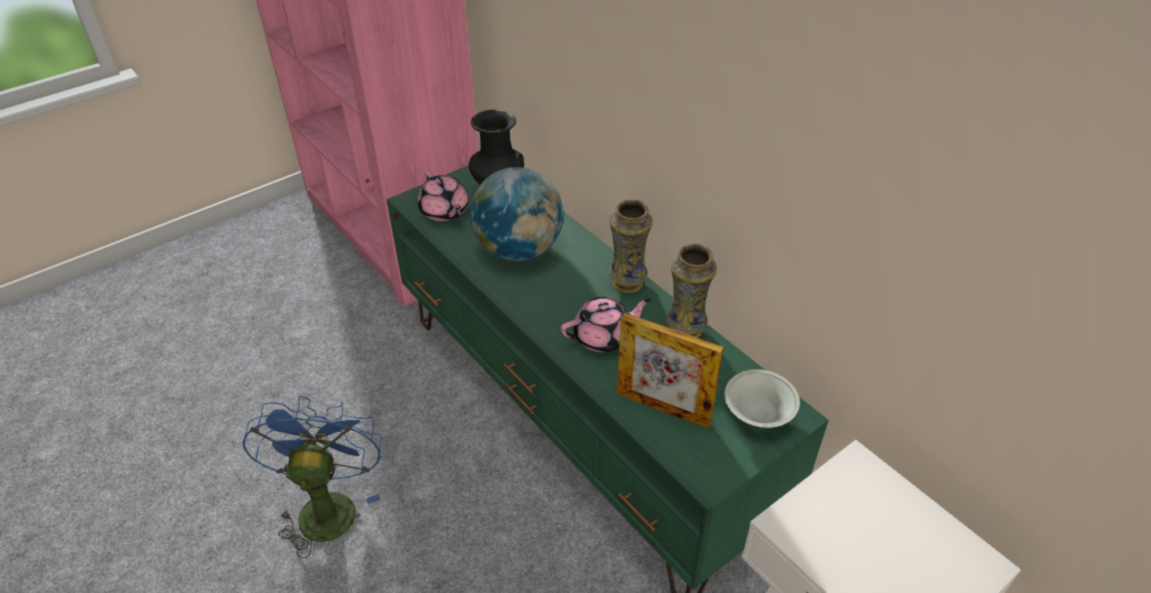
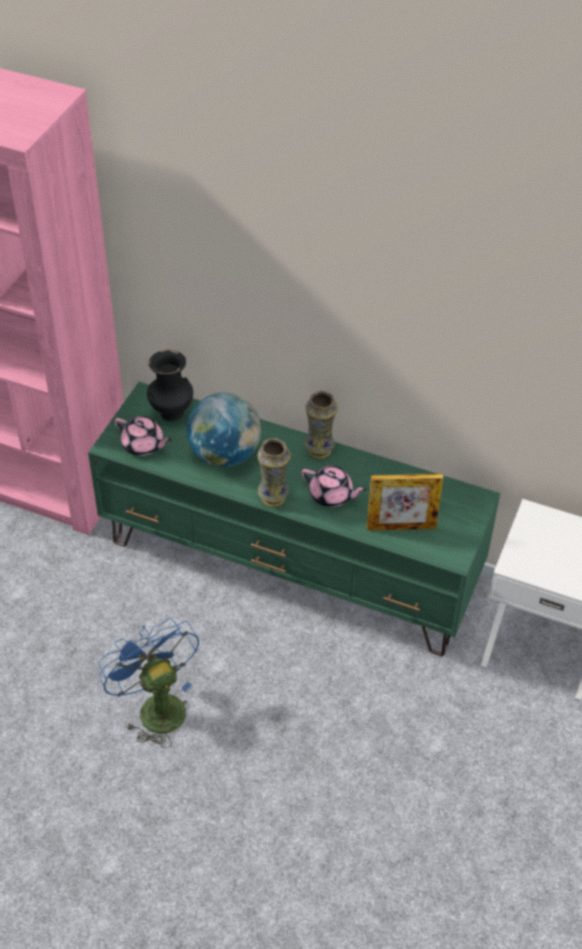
camera: 30 degrees left, 5 degrees up
(604, 337) = (331, 495): pink teapot -> pink teapot turned 75 degrees clockwise
(685, 330) = (380, 469): vase -> vase (273, 498)
(757, 415) = (459, 507): white bowl -> none

